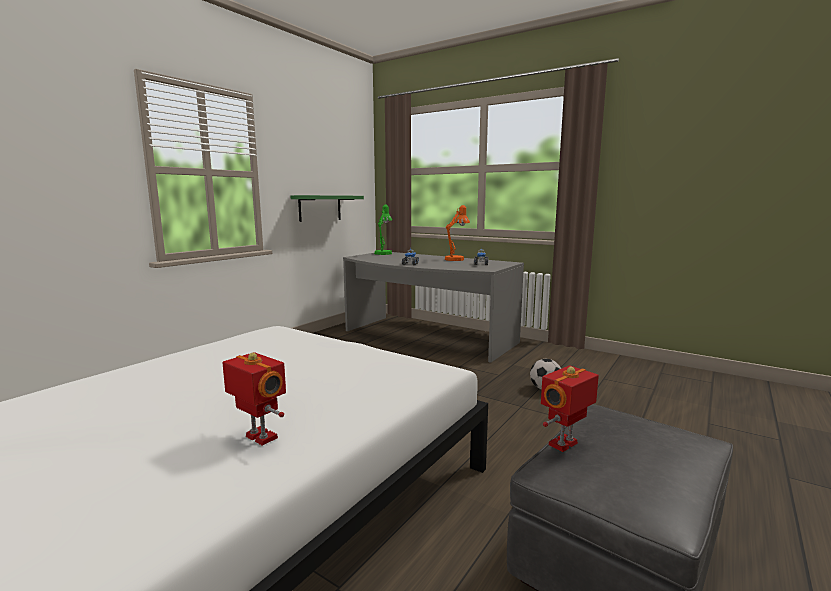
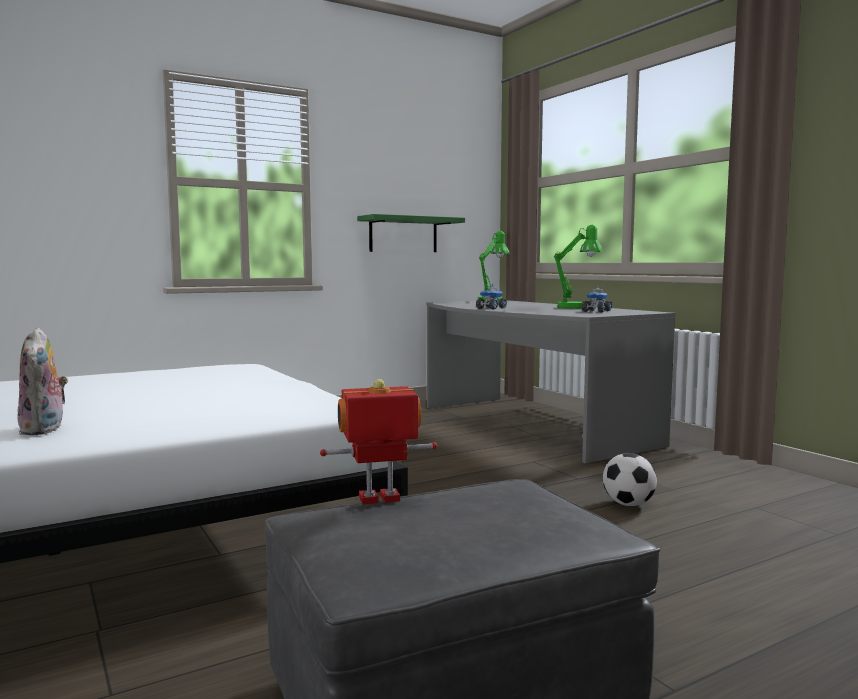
camera: 25 degrees right, 5 degrees down
(259, 438) = (45, 429): toy robot -> plush toy
(456, 259) = (577, 307): orange table lamp -> green table lamp

